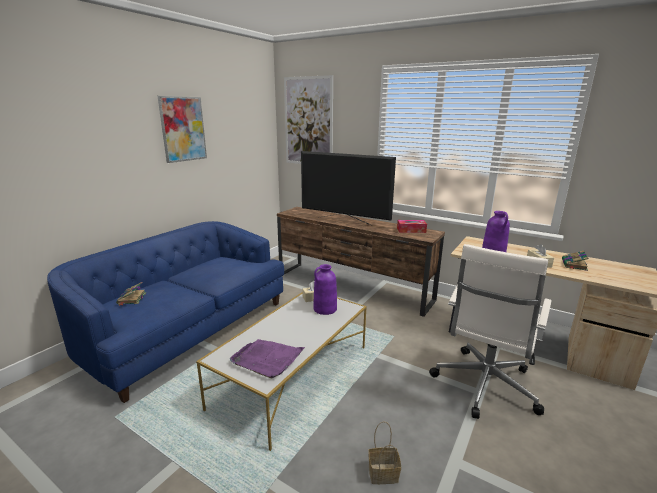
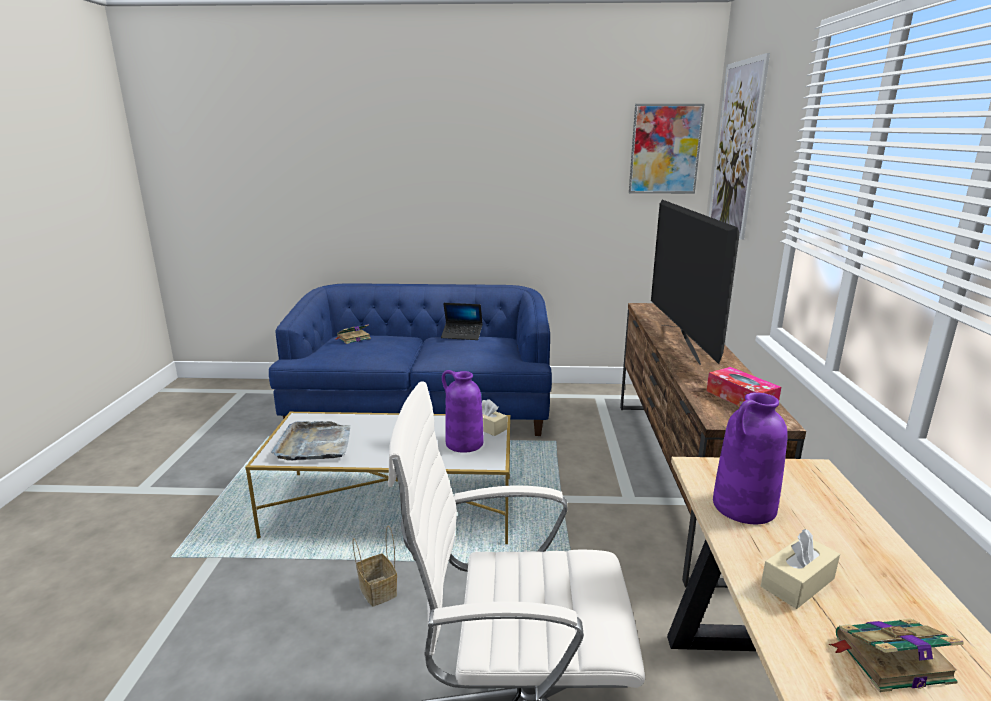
camera: 60 degrees right, 0 degrees up
(183, 129) = (508, 152): picture -> picture (665, 149)
(200, 265) = (462, 335): none -> laptop
(267, 359) = (315, 444): purple tray -> grey tray
(382, 474) = (249, 641): basket -> basket (376, 590)

